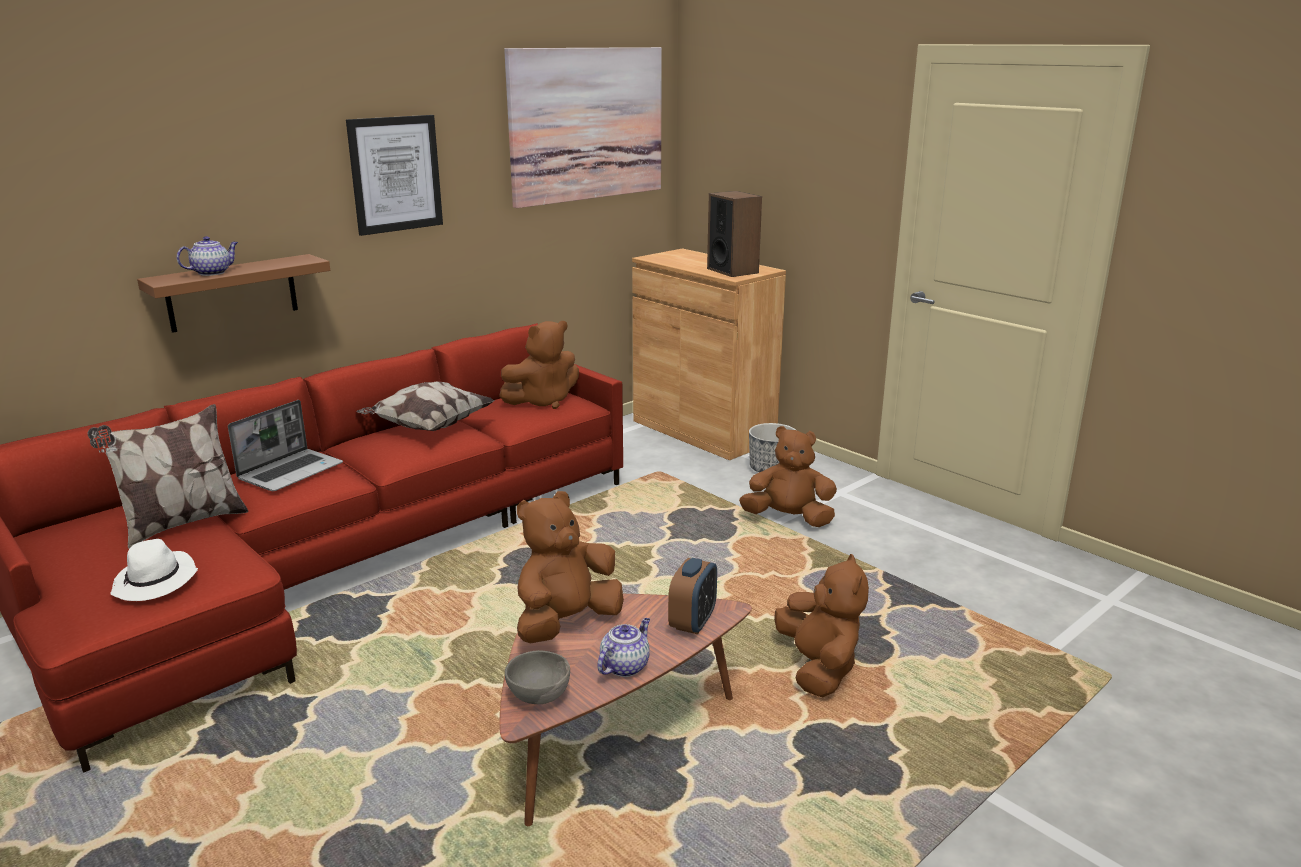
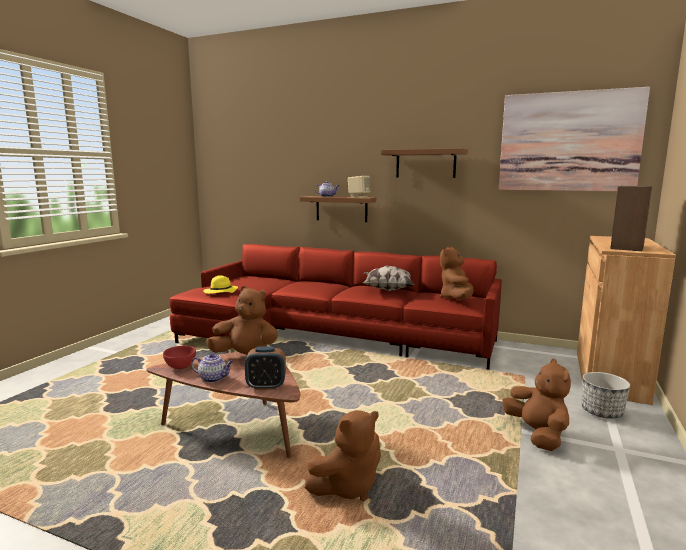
camera: 65 degrees right, 10 degrees down
(156, 582) = (220, 292): white hat -> yellow hat
(182, 524) = (264, 285): pillow -> none
(287, 261) = (358, 197): none -> beige speaker
(291, 471) = (317, 284): laptop -> none
(395, 174) = (425, 163): picture -> brown shelf
(539, 697) = (180, 367): grey bowl -> red bowl
(543, 401) = (456, 299): brown plush toy -> brown plush toy turned 75 degrees clockwise

